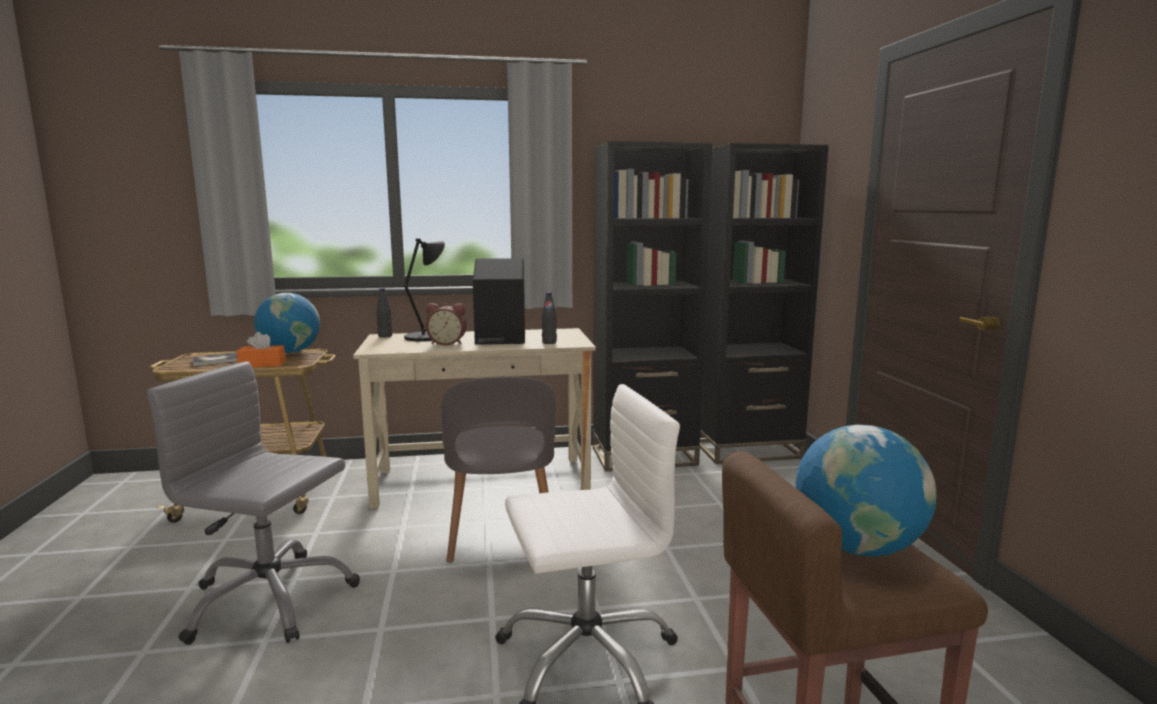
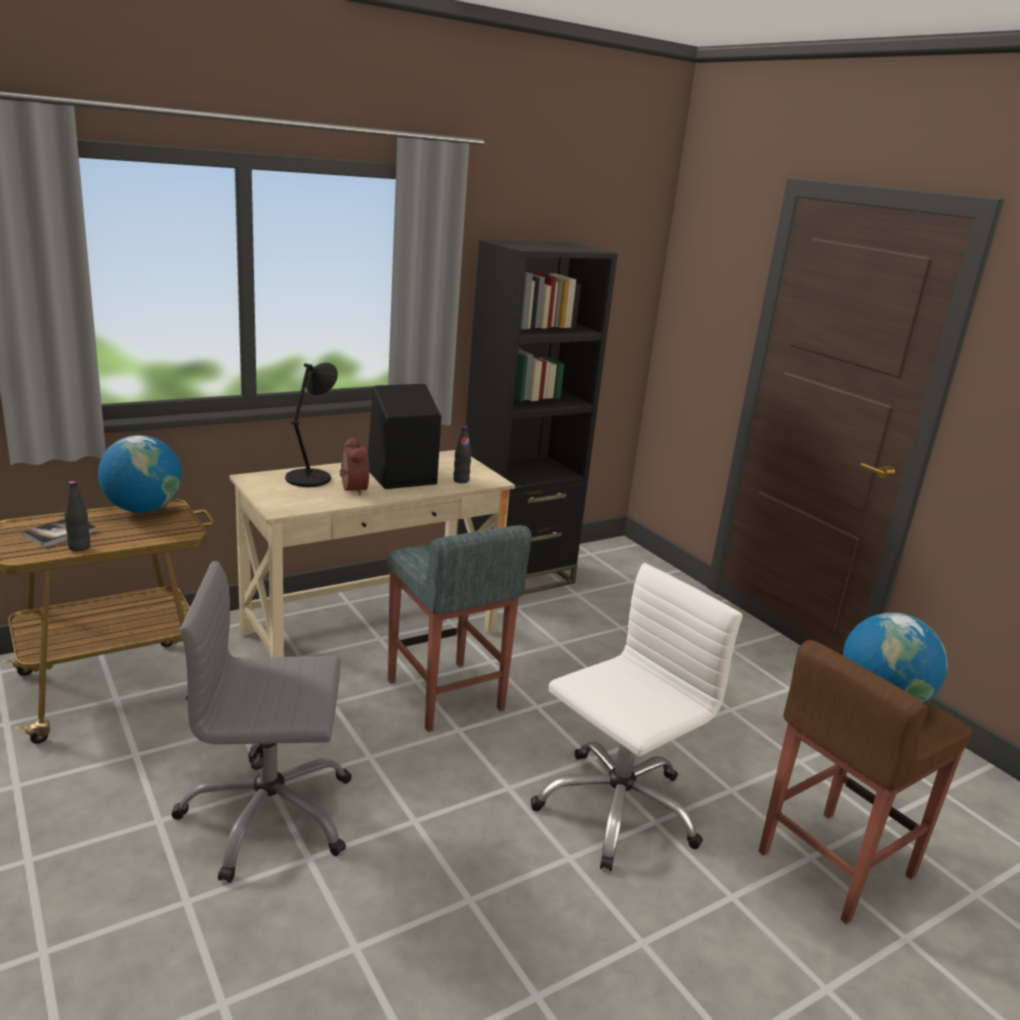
camera: 25 degrees left, 10 degrees up
(262, 364) = (137, 536): orange tissue box -> none
(385, 336) = (257, 479): black bottle -> black bottle (79, 547)
(447, 343) = (351, 489): alarm clock -> alarm clock turned 90 degrees counterclockwise
(501, 535) = (445, 696): grey chair -> grey stool
(747, 449) = (606, 558): black bookcase -> none

